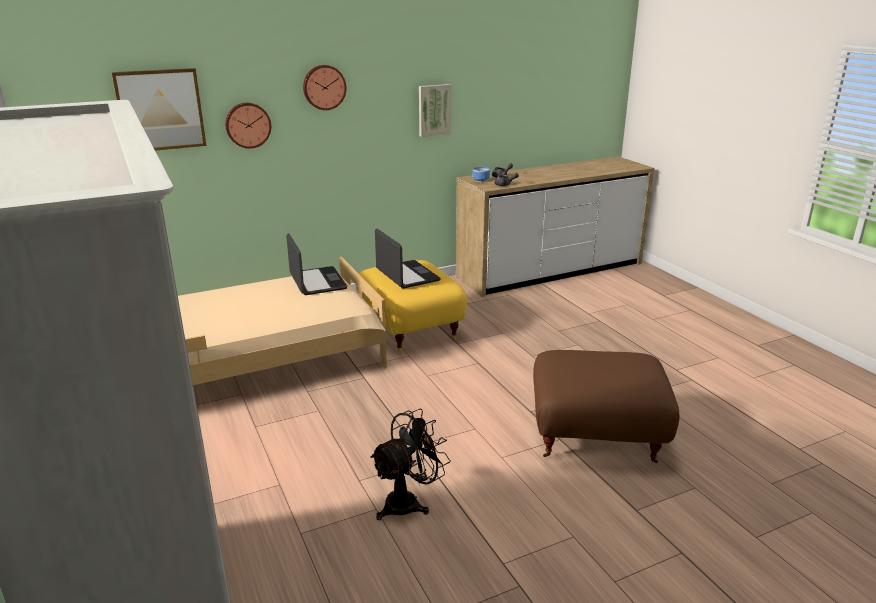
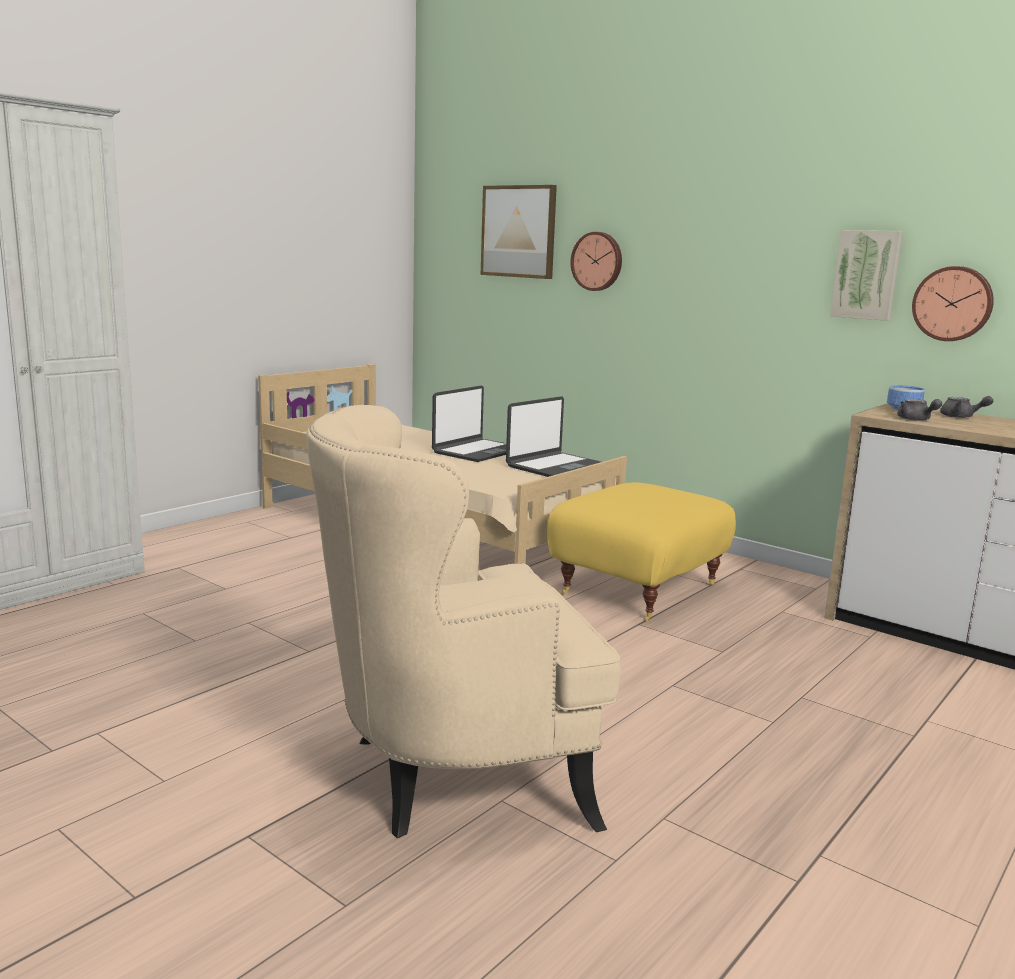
camera: 65 degrees right, 10 degrees down
(324, 87) = (695, 220): wall clock -> wall clock (953, 303)
(406, 275) = (637, 495): laptop -> laptop (477, 452)
(408, 502) = (214, 655): black fan -> none
(595, 437) = (451, 773): brown ottoman -> beige armchair

